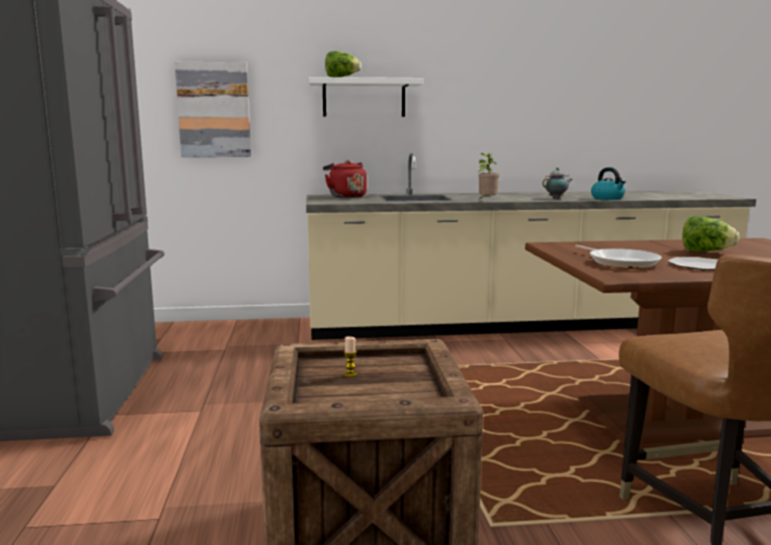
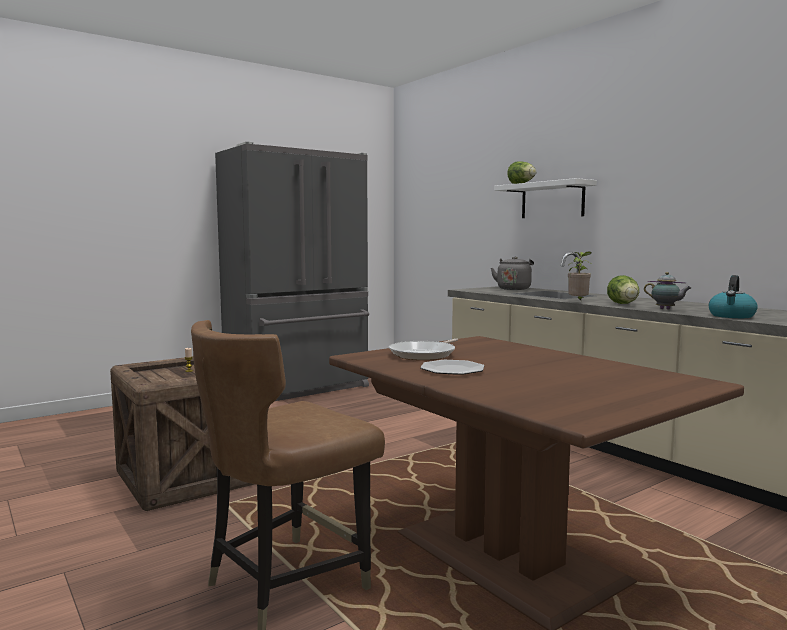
camera: 60 degrees right, 5 degrees down
(214, 110) = (458, 215): picture -> none
(346, 197) = (514, 289): red kettle -> grey kettle
(705, 252) = (547, 369): lettuce -> lettuce (624, 304)

